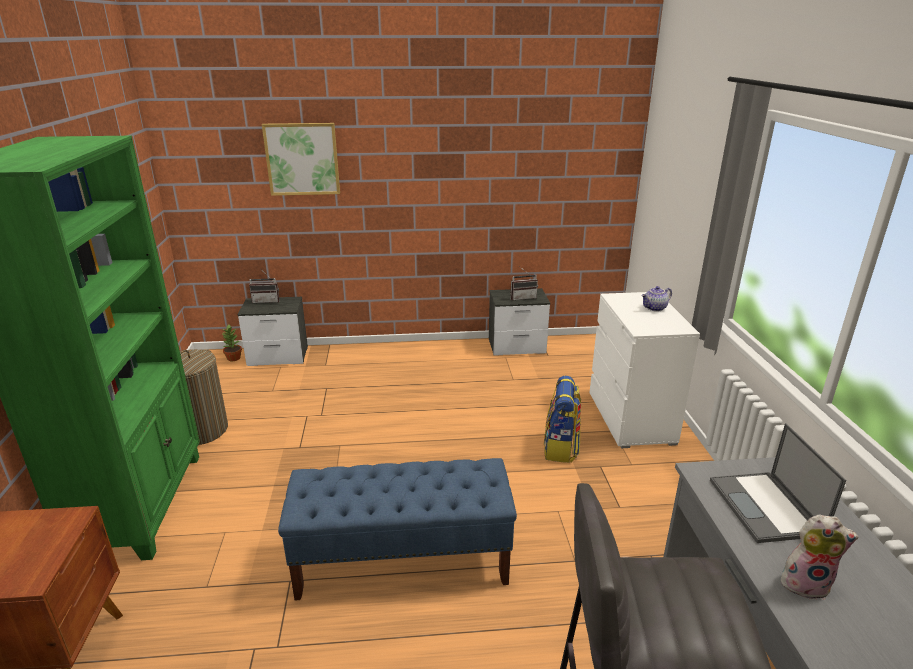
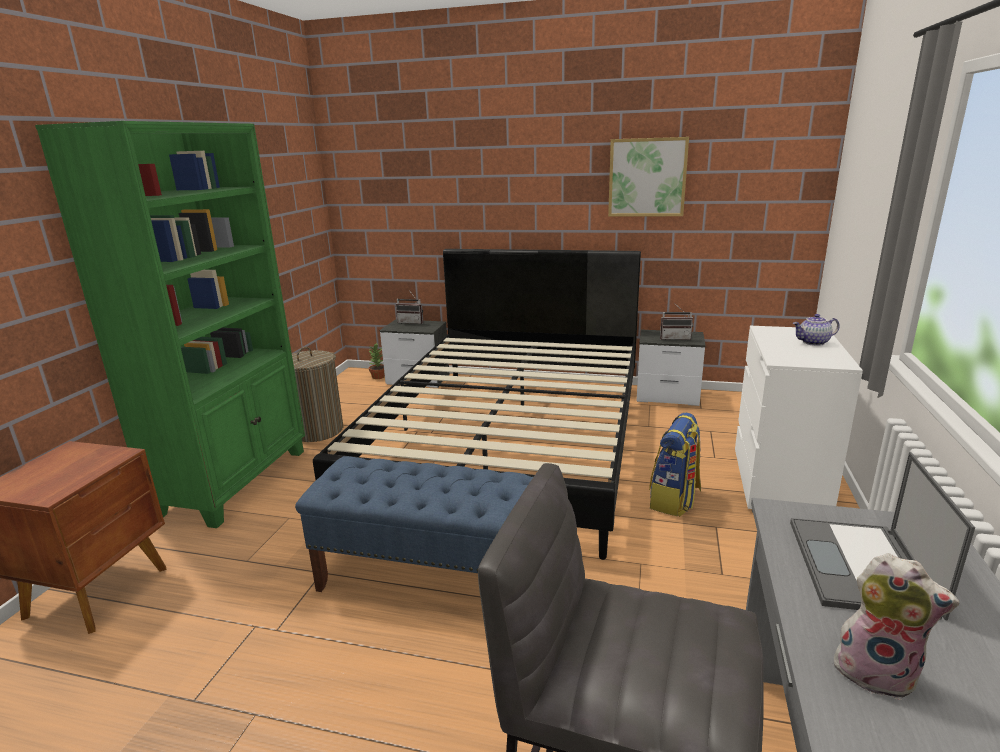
camera: 20 degrees right, 5 degrees down
(302, 159) = (453, 180): picture -> picture (647, 177)
(401, 413) = (510, 441): none -> black bed

